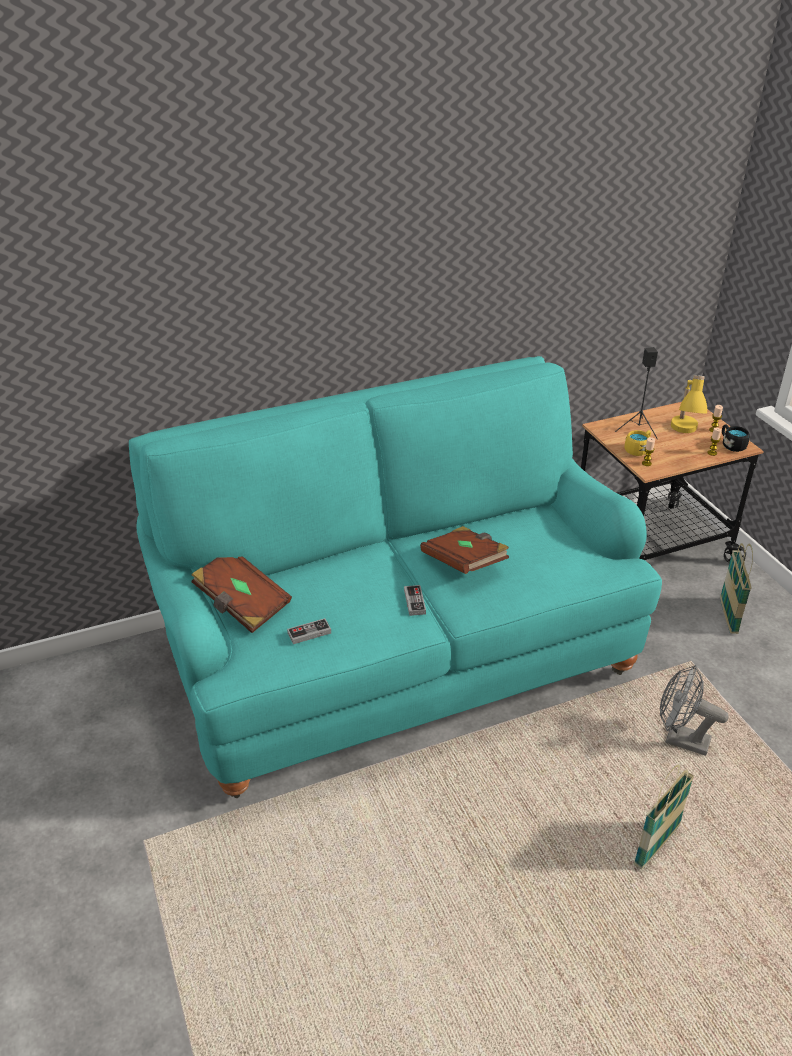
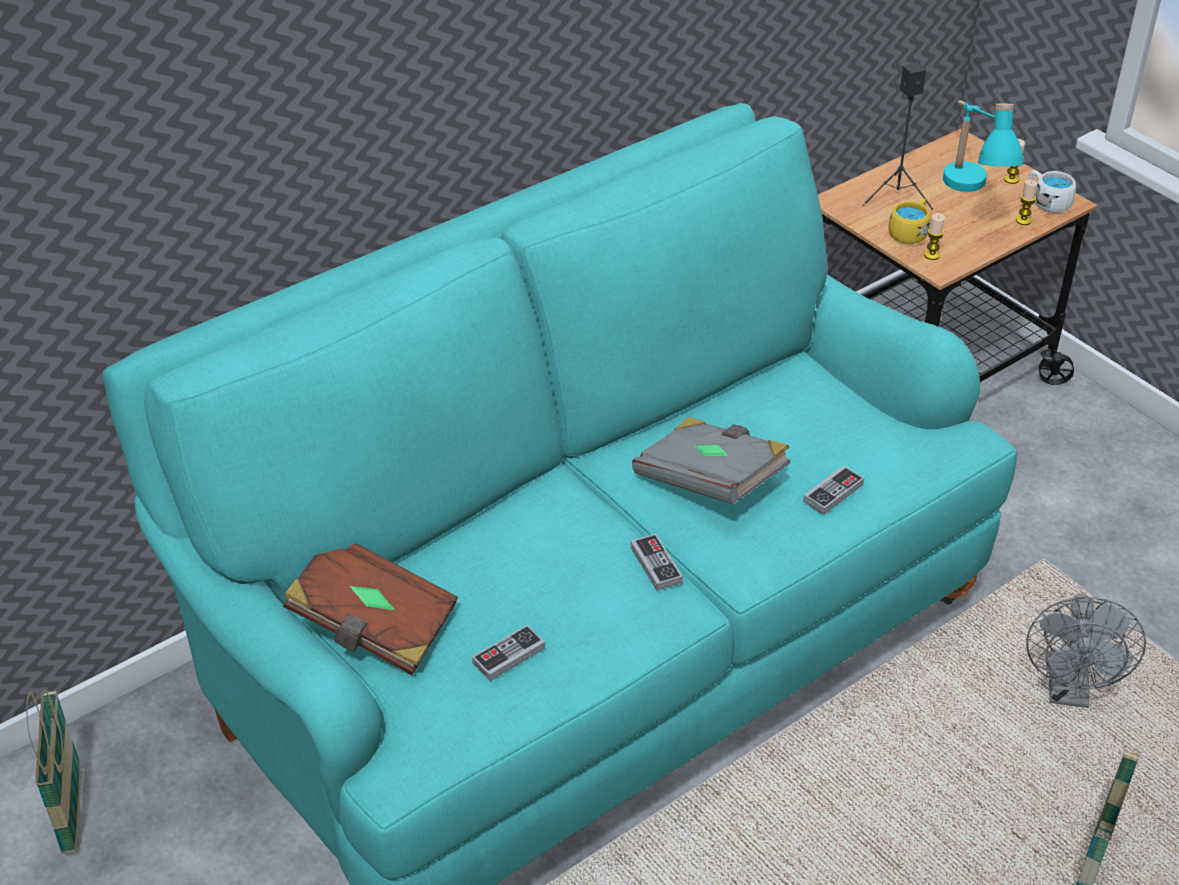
camera: 15 degrees left, 5 degrees up
(464, 563) = (710, 481): brown book -> grey book
(534, 581) = (833, 493): none -> game controller
(680, 739) = (1069, 691): grey fan -> grey fan turned 90 degrees counterclockwise
(683, 436) = (969, 198): yellow table lamp -> turquoise table lamp
(728, 616) = (1075, 474): basket -> basket (72, 811)
(731, 445) = (1047, 202): black mug -> white mug

